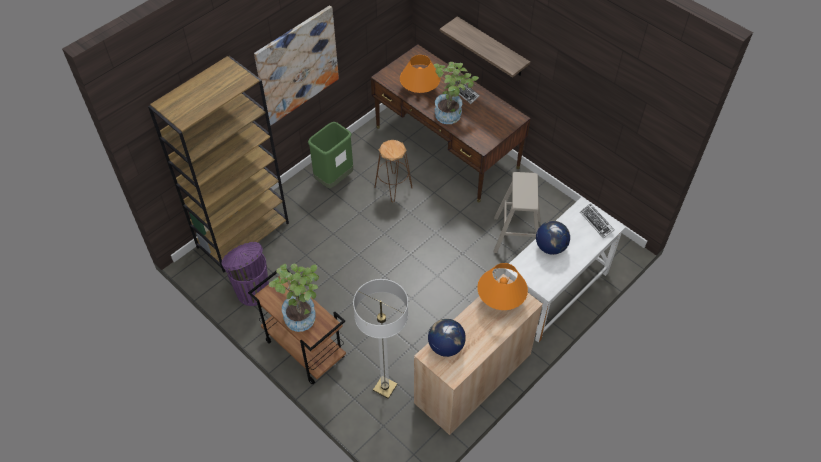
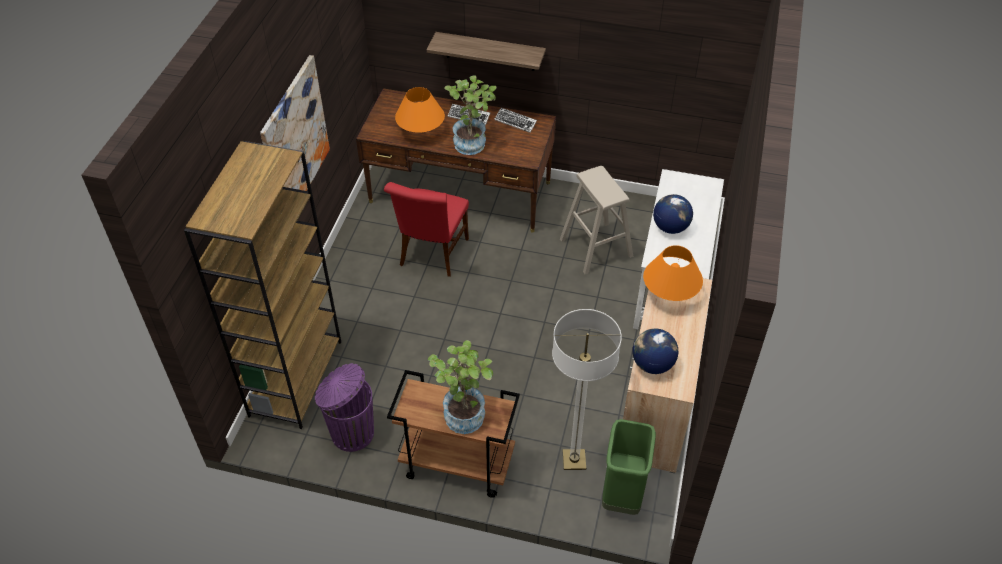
camera: 30 degrees left, 5 degrees down
(334, 179) = (360, 273): green trash can -> green trash can (622, 495)
(393, 187) = (432, 255): brown stool -> red chair
(596, 222) = (694, 186): keyboard -> keyboard (515, 122)

